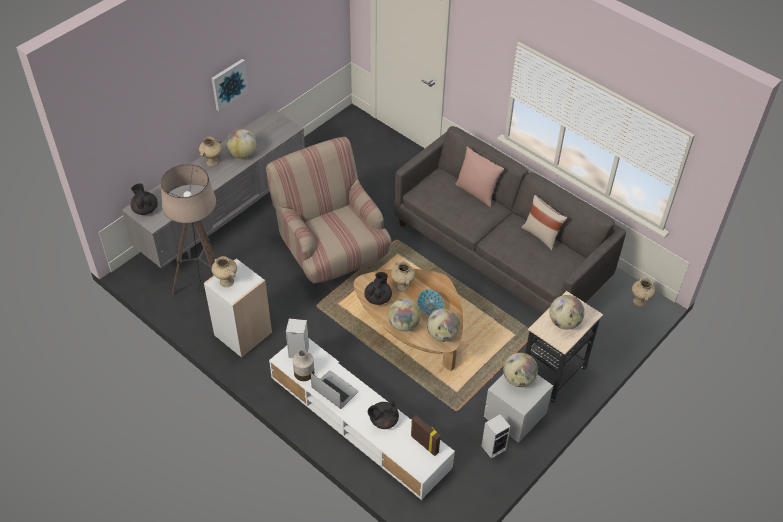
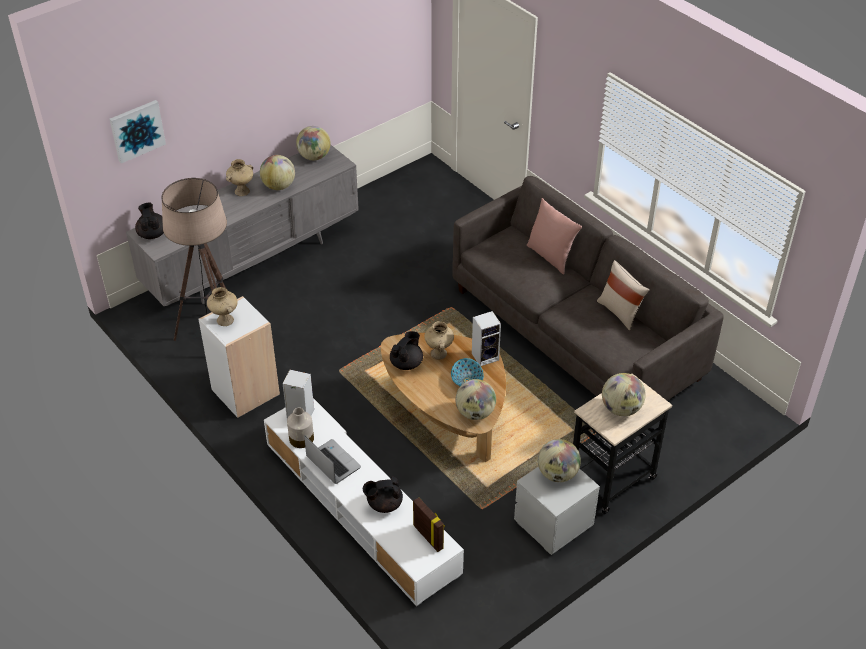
camera: 10 degrees right, 5 degrees down
(229, 84) = (270, 101): picture -> picture (137, 130)
(331, 253) = (369, 314): beige armchair -> none
(403, 325) = (430, 396): globe -> globe (314, 157)
(494, 447) = (519, 556): speaker -> speaker (486, 356)
(639, 302) = (739, 409): beige vase -> none

